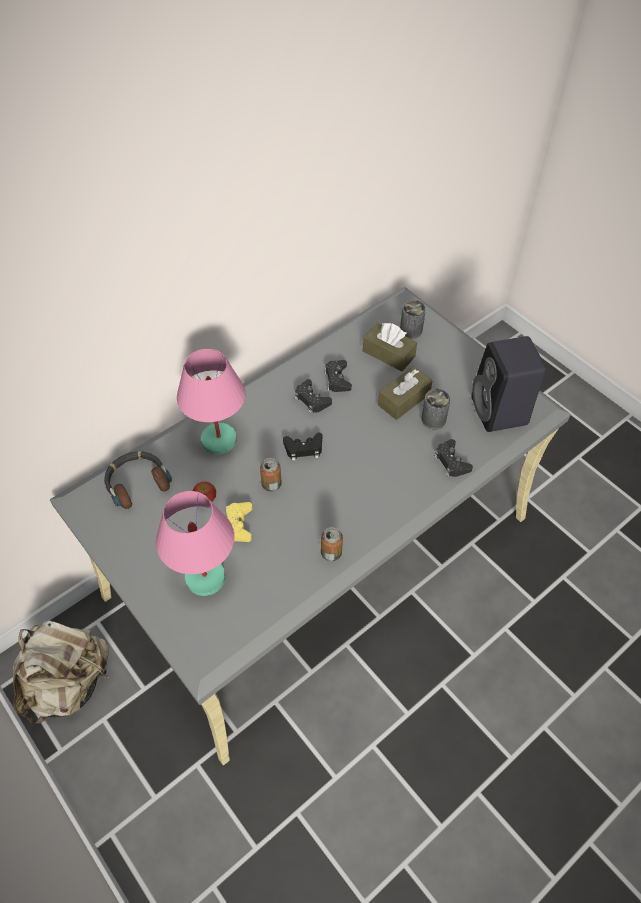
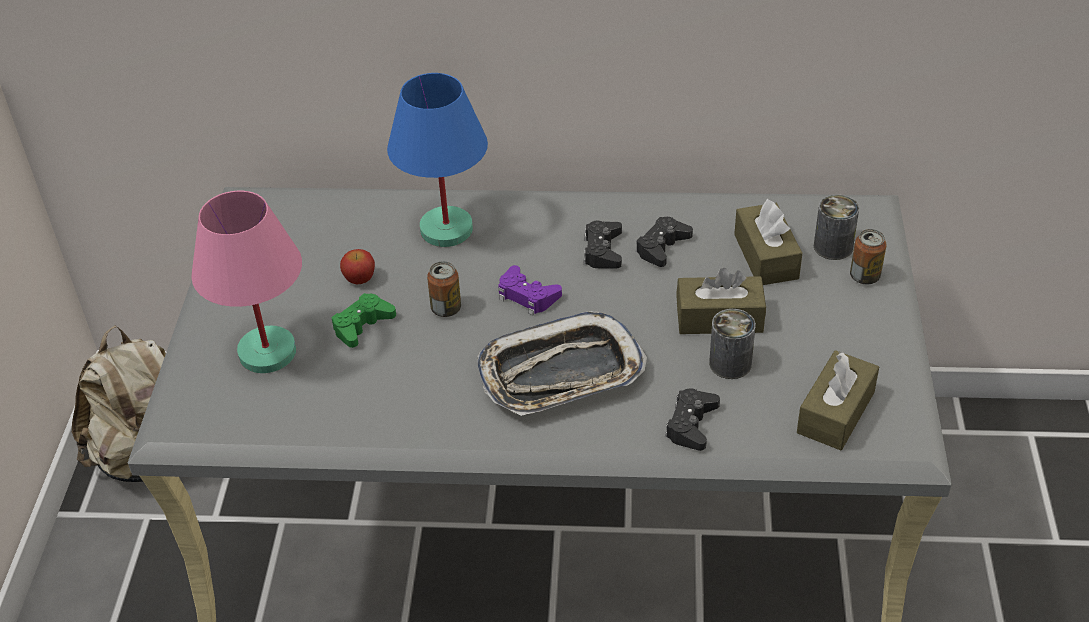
camera: 45 degrees right, 10 degrees down
(137, 482) = (316, 219): headphones -> none
(218, 440) = (445, 230): pink table lamp -> blue table lamp
(239, 525) = (362, 325): yellow game controller -> green game controller
(303, 449) = (527, 296): black game controller -> purple game controller
(331, 553) = (422, 420): can -> can (864, 276)
(367, 479) = (560, 374): none -> tray
(500, 412) = (835, 412): black speaker -> brown tissue box

